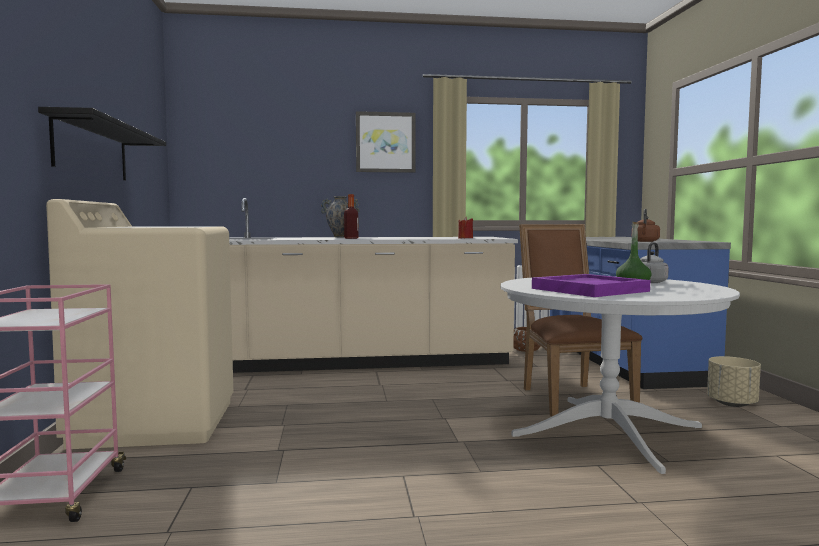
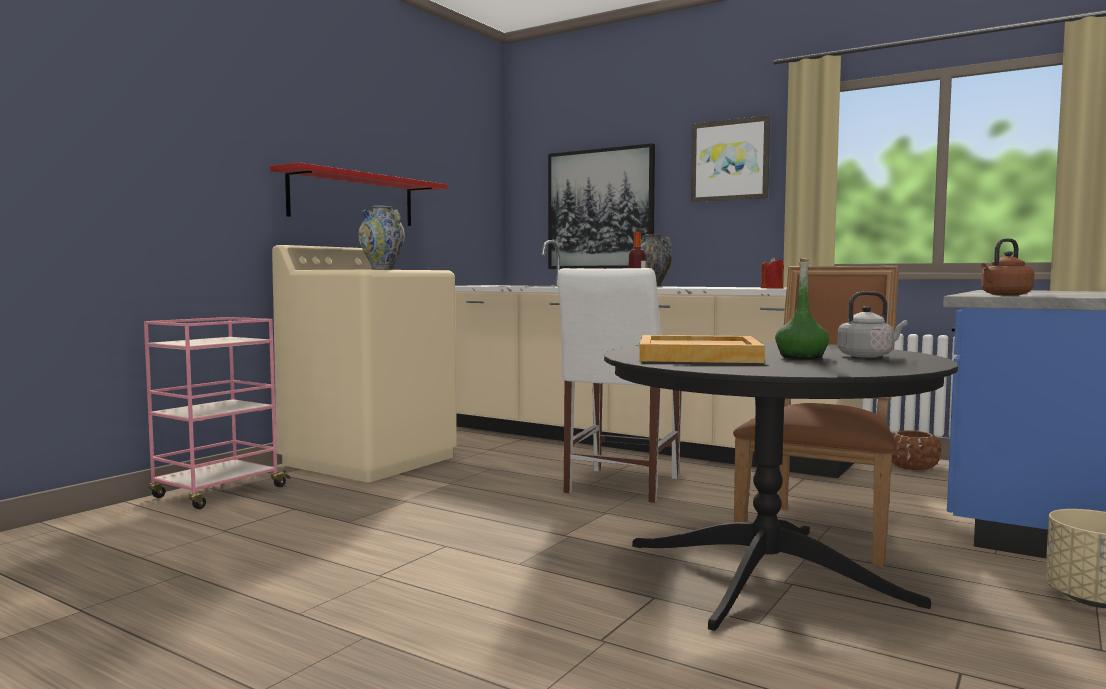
camera: 40 degrees right, 0 degrees up
(92, 150) = (353, 199): black shelf -> red shelf
(187, 226) = (382, 269): none -> vase
(273, 173) = (600, 209): none -> picture
(409, 397) = (620, 486): none -> white chair
(589, 289) = (699, 355): purple tray -> beige tray
(607, 431) = (765, 573): white dining table -> black dining table

